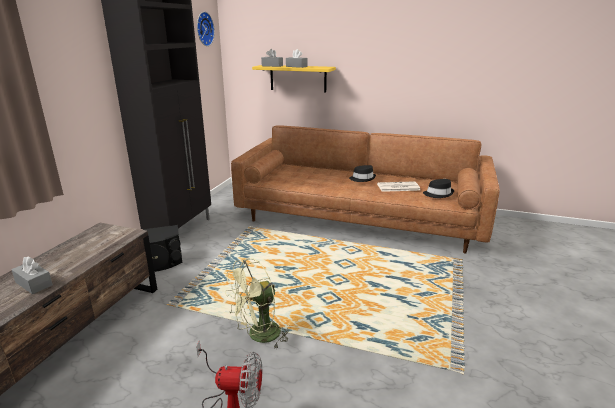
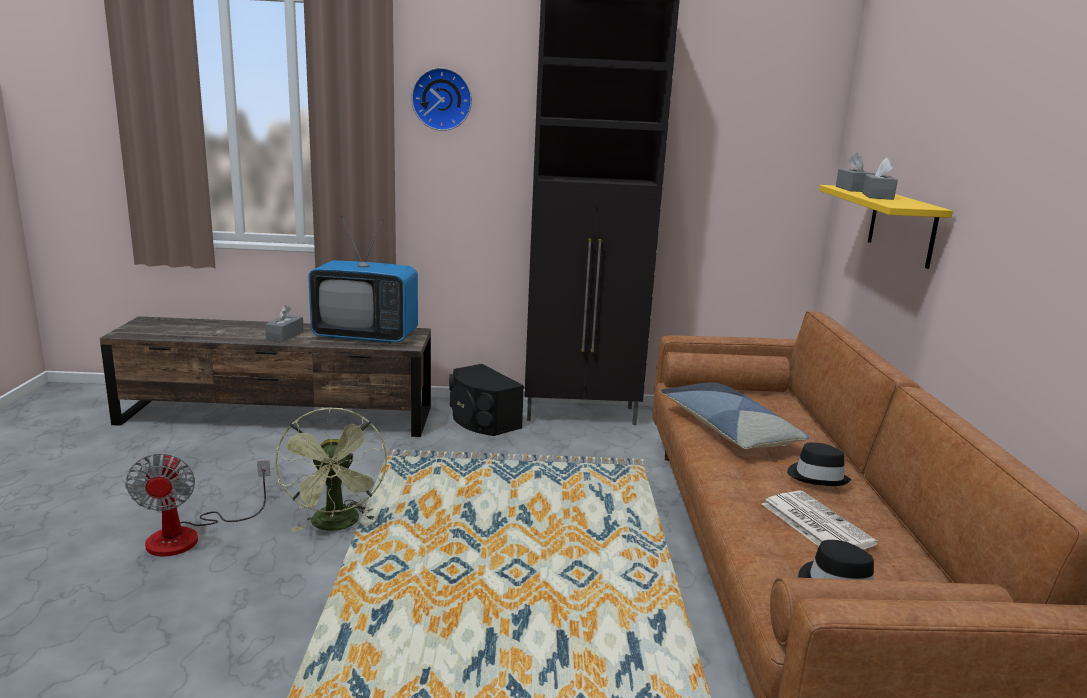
camera: 70 degrees right, 5 degrees down
(88, 247) = (365, 336): none -> television
(203, 29) = (785, 107): wall clock -> wall clock (442, 99)
(259, 336) = (337, 525): green fan -> green fan turned 135 degrees counterclockwise
(311, 182) = (728, 429): none -> pillow

